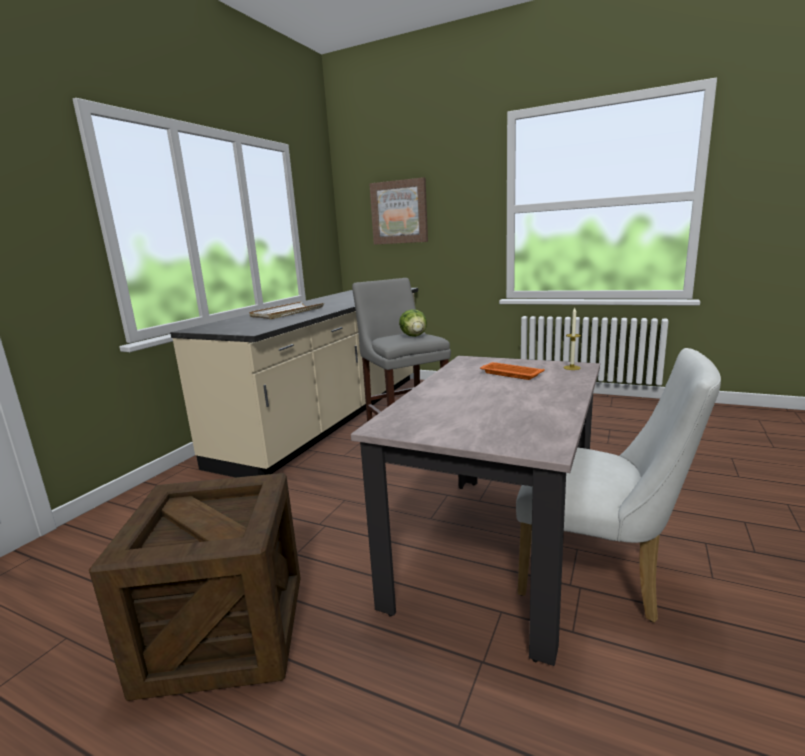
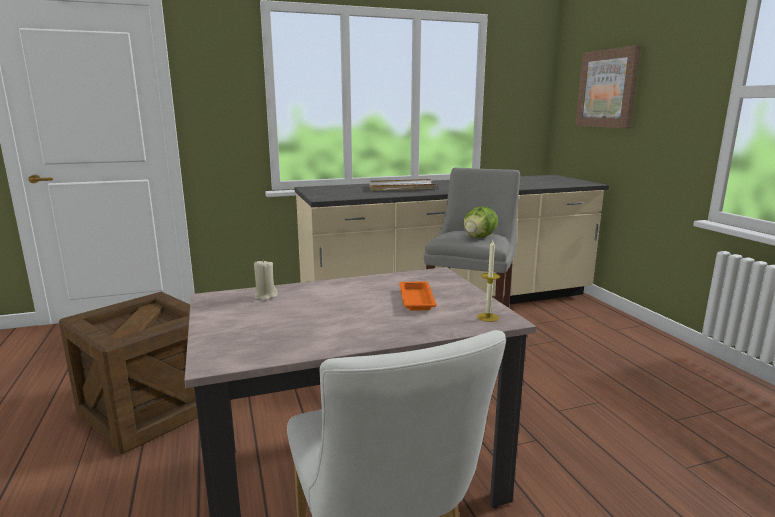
camera: 45 degrees right, 0 degrees up
(418, 409) = (265, 296): none -> beige candle

